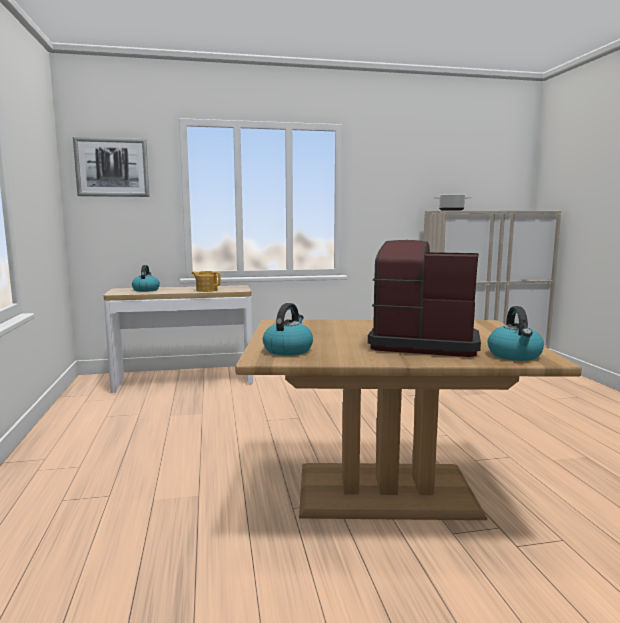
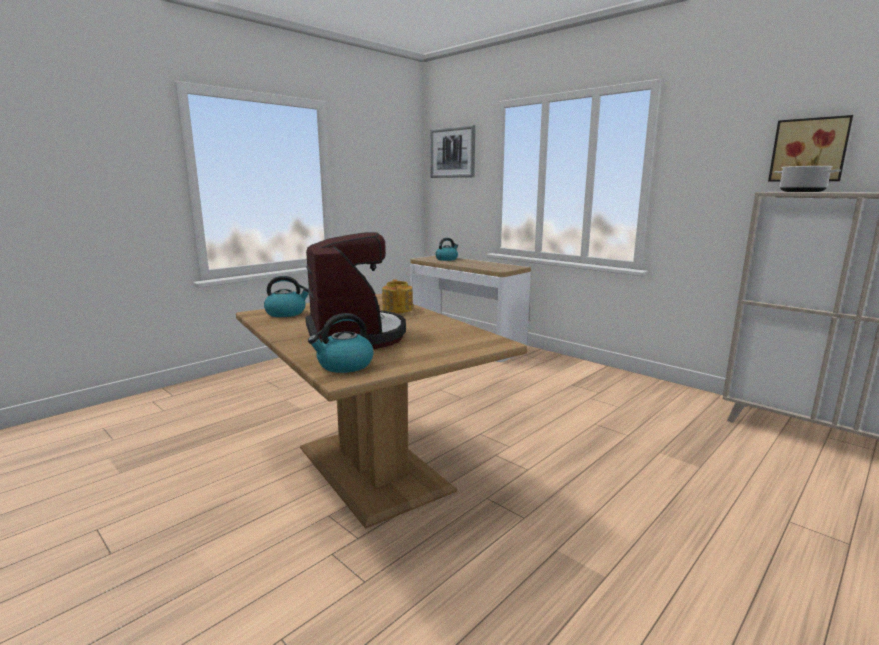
camera: 55 degrees right, 5 degrees up
(206, 290) = (478, 266): teapot -> teapot (398, 309)
(437, 185) = (809, 150): none -> picture

